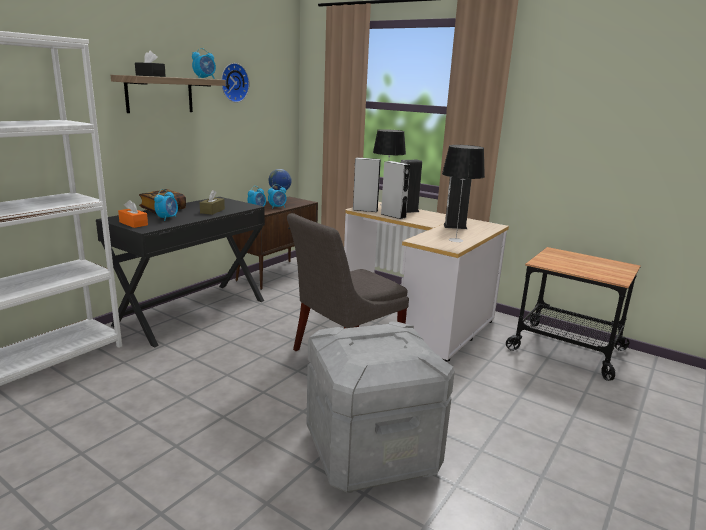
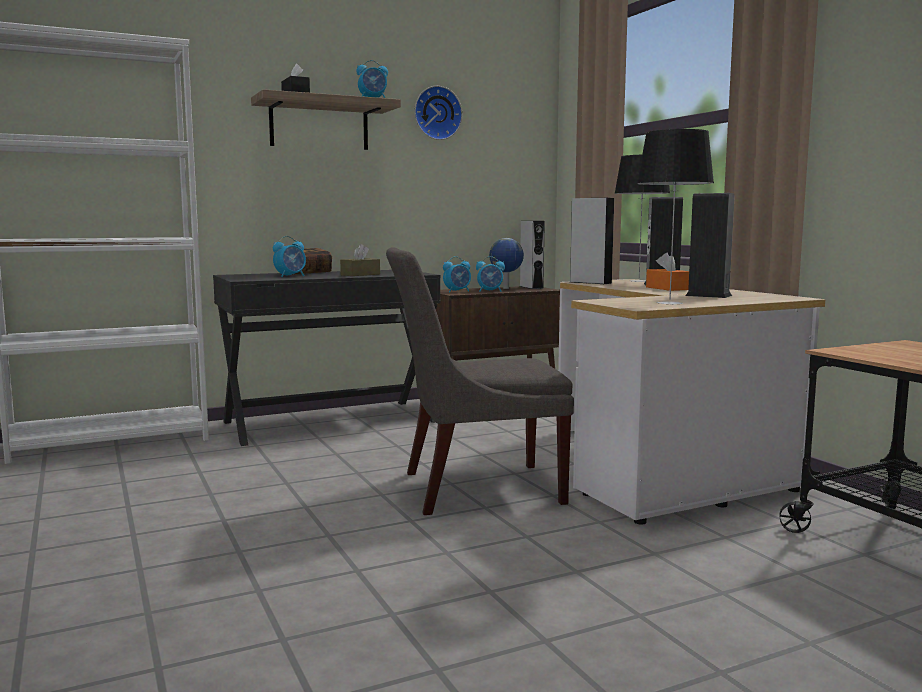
camera: 30 degrees right, 10 degrees down
(133, 223) = (242, 277): orange tissue box -> orange tissue box (667, 288)
(372, 451) = (362, 597): grey storage box -> none
(393, 215) = (623, 286): grey speaker -> grey speaker (531, 287)

